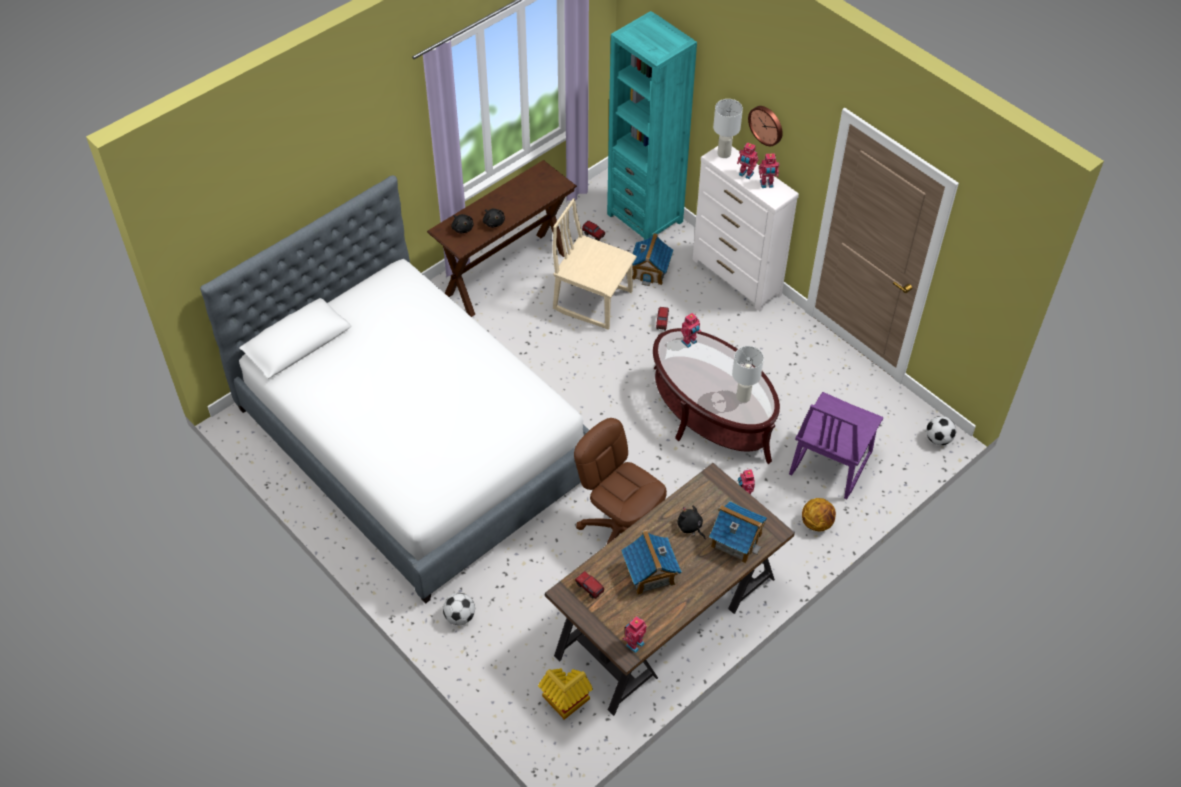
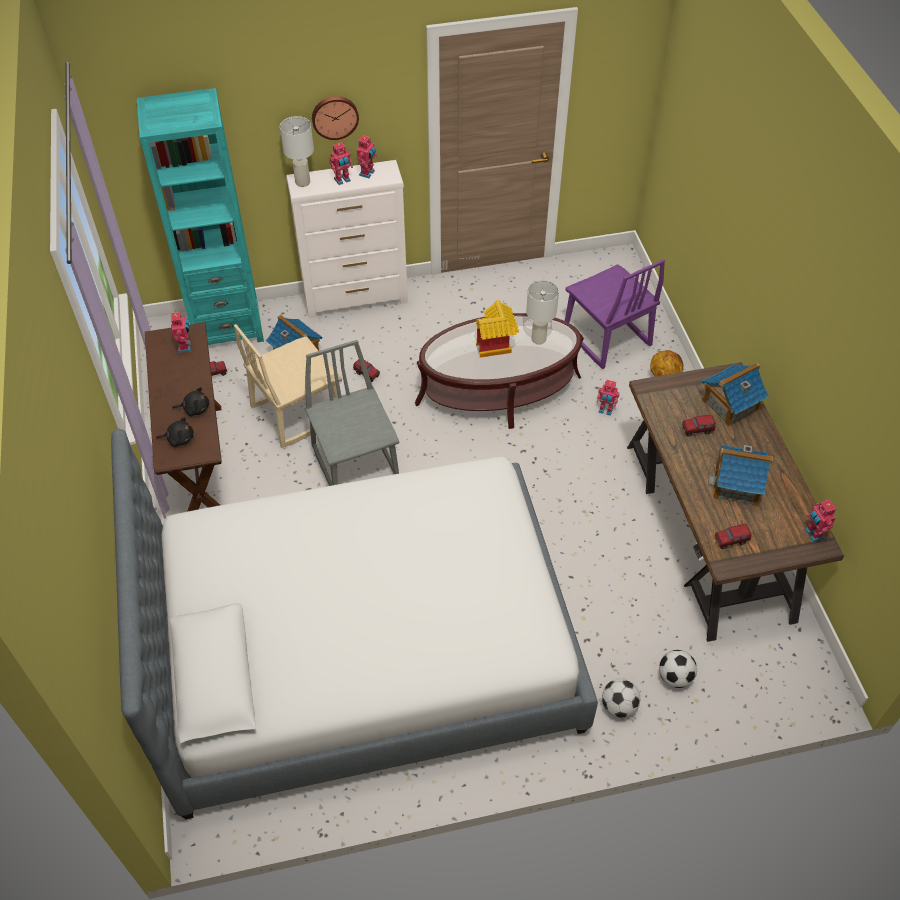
camera: 60 degrees left, 0 degrees up
(564, 703) = (765, 657): toy house -> toy house (495, 346)
(572, 358) = (356, 462): none -> grey chair
(620, 531) = (590, 520): brown office chair -> none
(689, 342) = (447, 345): toy robot -> toy robot (185, 347)
(690, 527) = (697, 430): black plush toy -> toy truck
(938, 439) = (624, 262): football -> football (675, 677)

